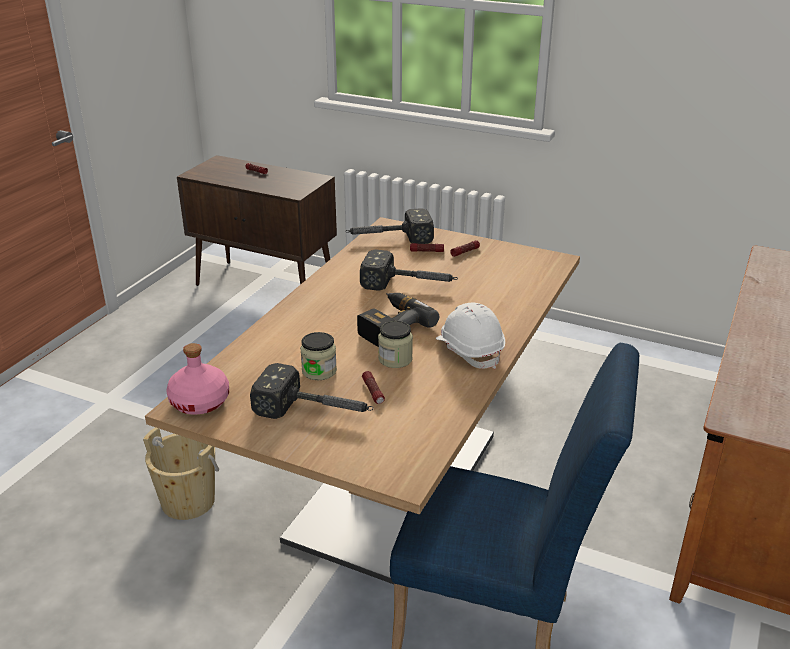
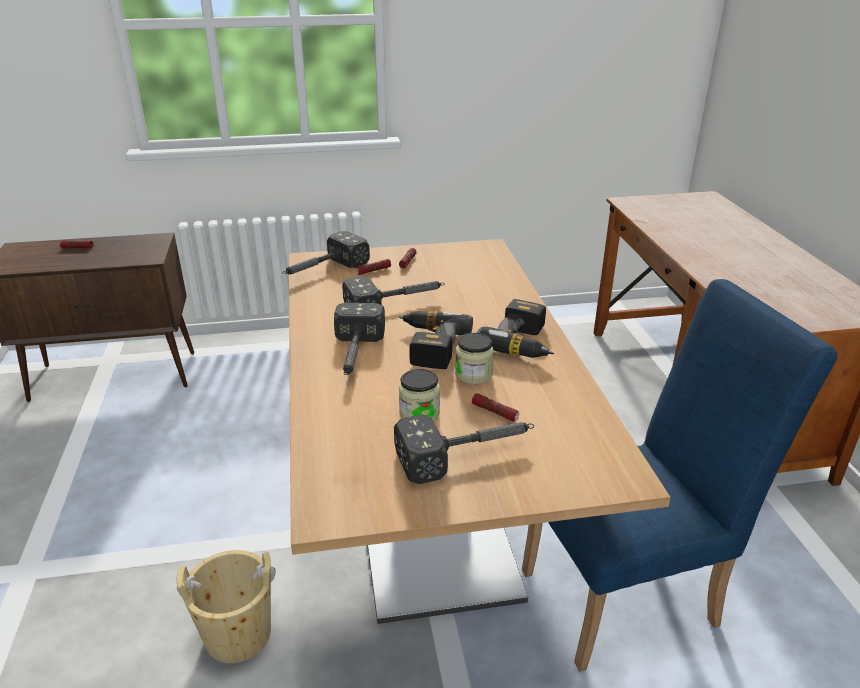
camera: 35 degrees left, 0 degrees up
(200, 401) = (337, 498): pink bottle -> none
(328, 313) = (355, 356): none -> hammer
(470, 350) = (524, 342): white hard hat -> power drill

